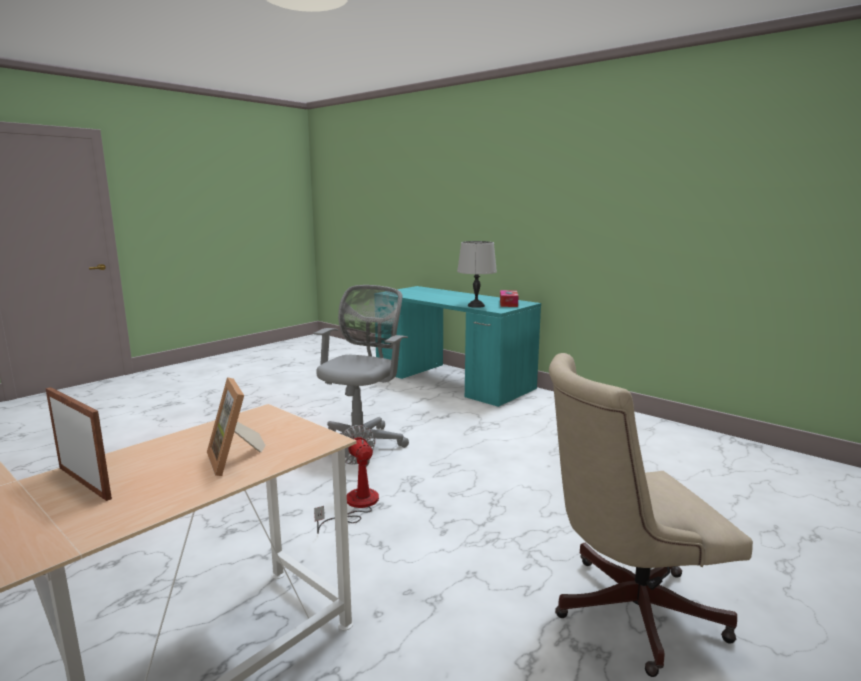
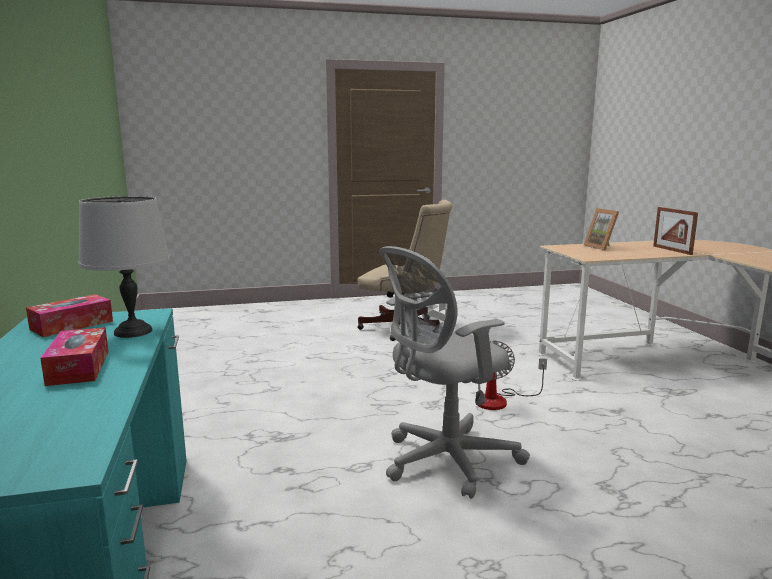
camera: 145 degrees left, 0 degrees up
(236, 459) = (602, 247): picture frame -> picture frame turned 150 degrees clockwise
(450, 299) = (79, 367): none -> tissue box

